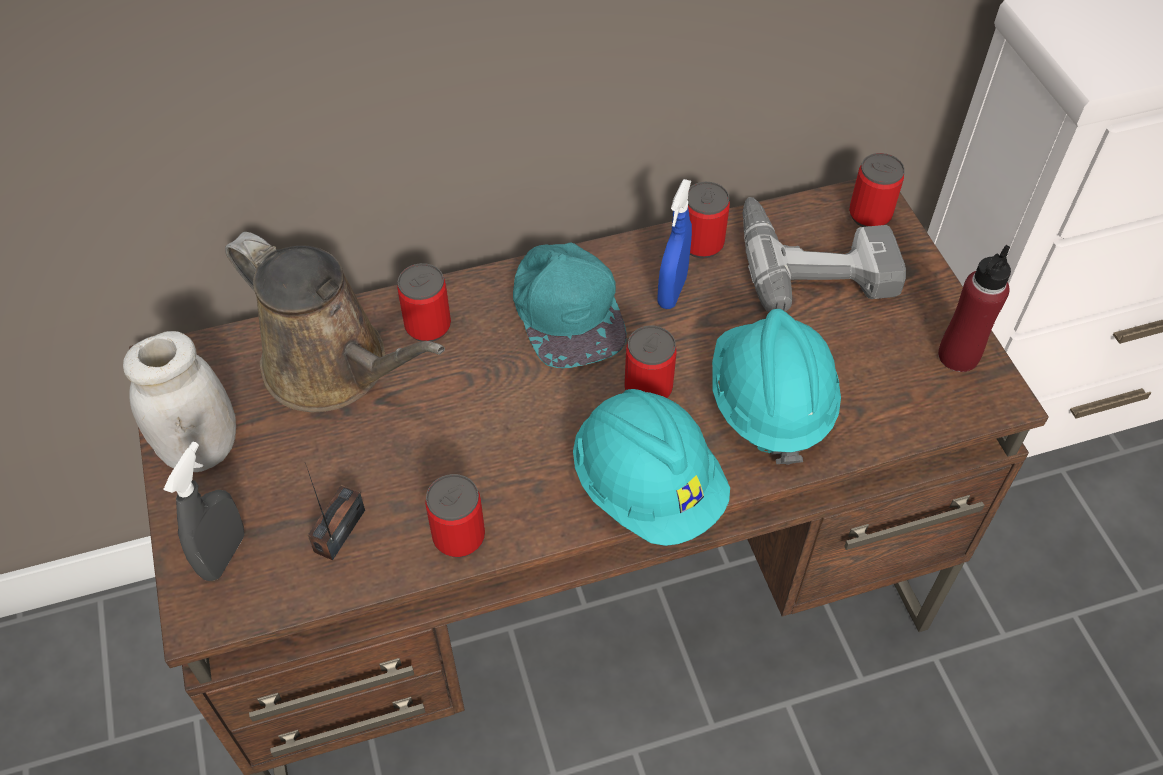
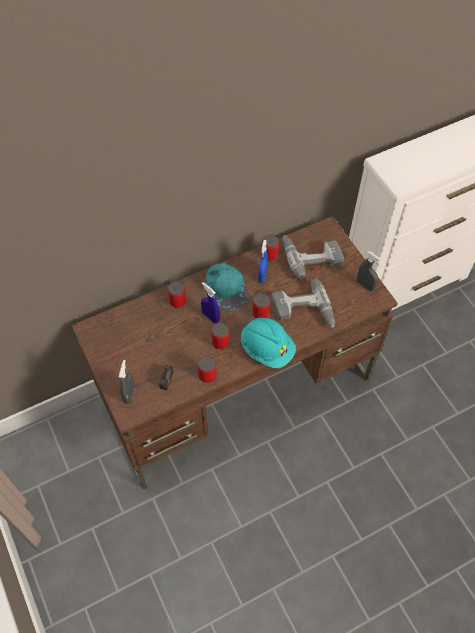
camera: 10 degrees left, 5 degrees up
(201, 449) = (110, 359): white jar -> none
(334, 368) = (148, 322): brown watering can -> none
(507, 378) = (210, 317): none -> blue spray bottle
(769, 403) = (303, 312): turquoise hard hat -> power drill
(869, 215) = (328, 234): can -> can (220, 342)
(958, 356) = (365, 285): red bottle -> grey spray bottle

